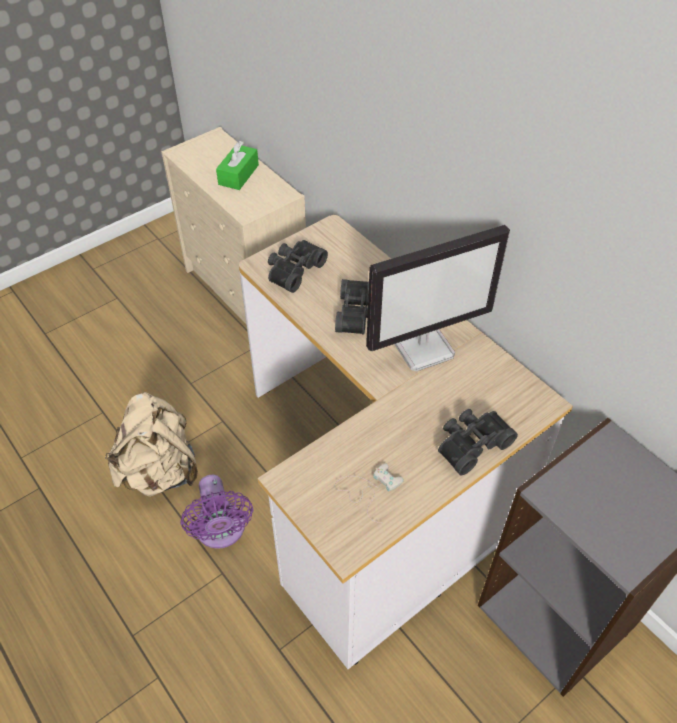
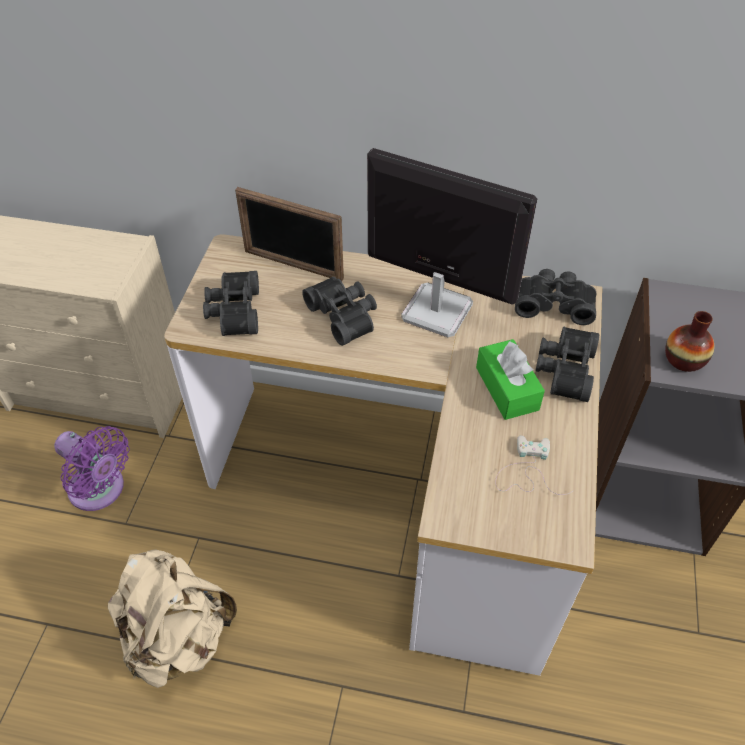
camera: 40 degrees left, 0 degrees up
(221, 531) = (302, 646): purple fan -> purple fan (100, 490)
(238, 175) = (54, 250): green tissue box -> green tissue box (507, 388)
(361, 261) = (293, 265): none -> picture frame
(424, 347) = (435, 311): monitor -> monitor turned 90 degrees counterclockwise
(518, 394) = (553, 303): none -> black binoculars
(566, 495) = (684, 360): none -> vase

